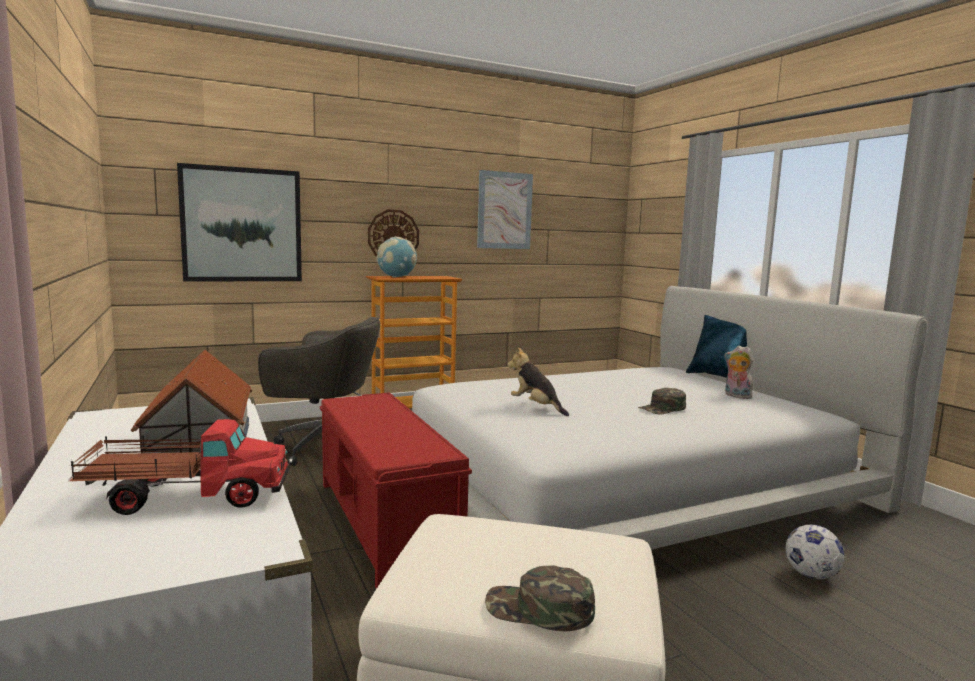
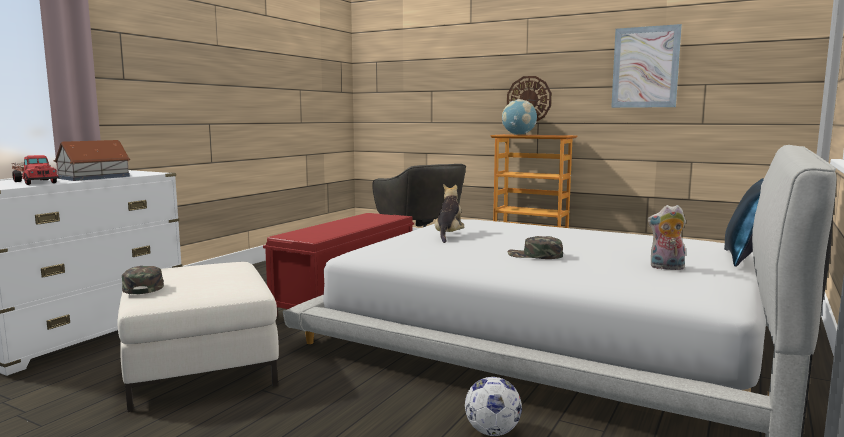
camera: 55 degrees right, 0 degrees up
(242, 225) = (421, 96): picture -> none
(736, 396) = (666, 268): plush toy -> plush toy turned 90 degrees counterclockwise

